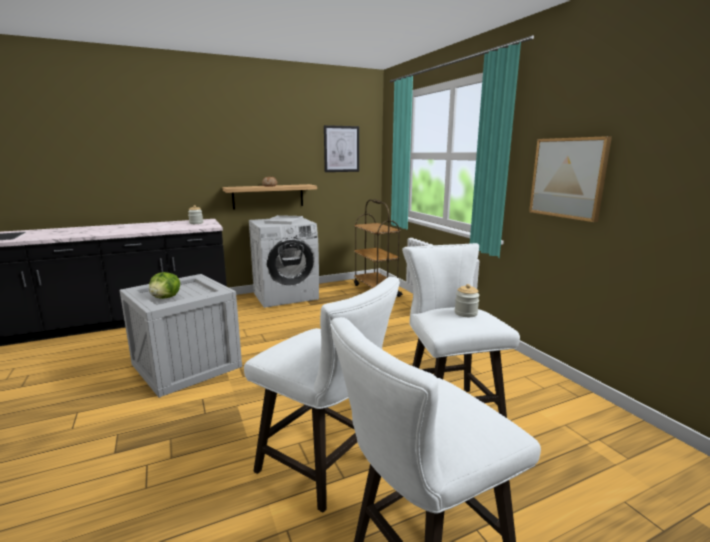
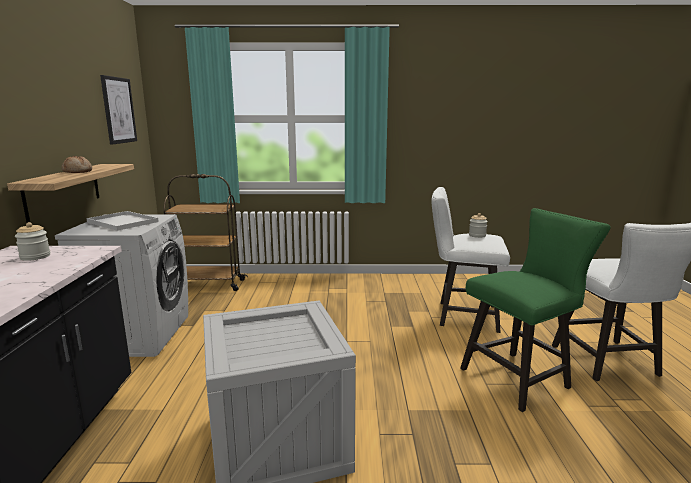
camera: 65 degrees left, 0 degrees up
(166, 298) = (283, 346): lettuce -> none
(326, 467) = (520, 377): white stool -> green stool
(568, 178) = (430, 133): picture -> none

